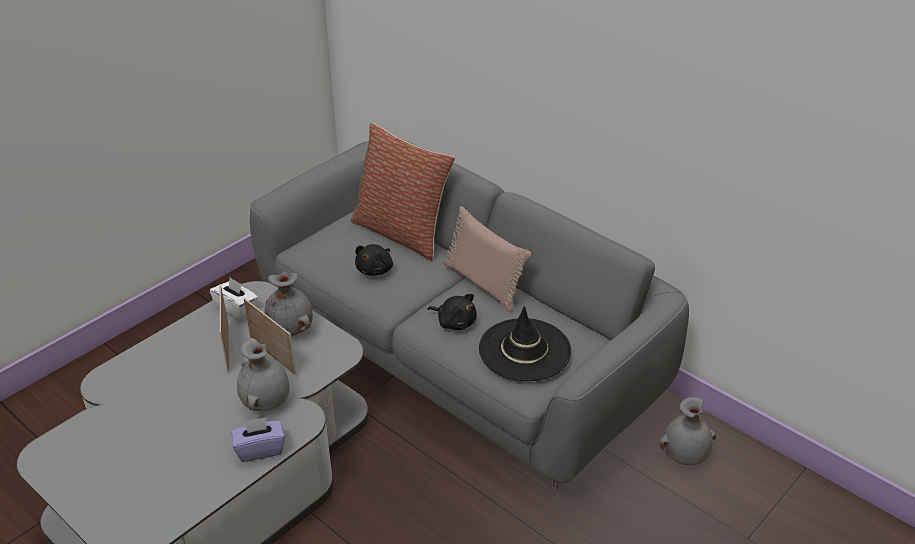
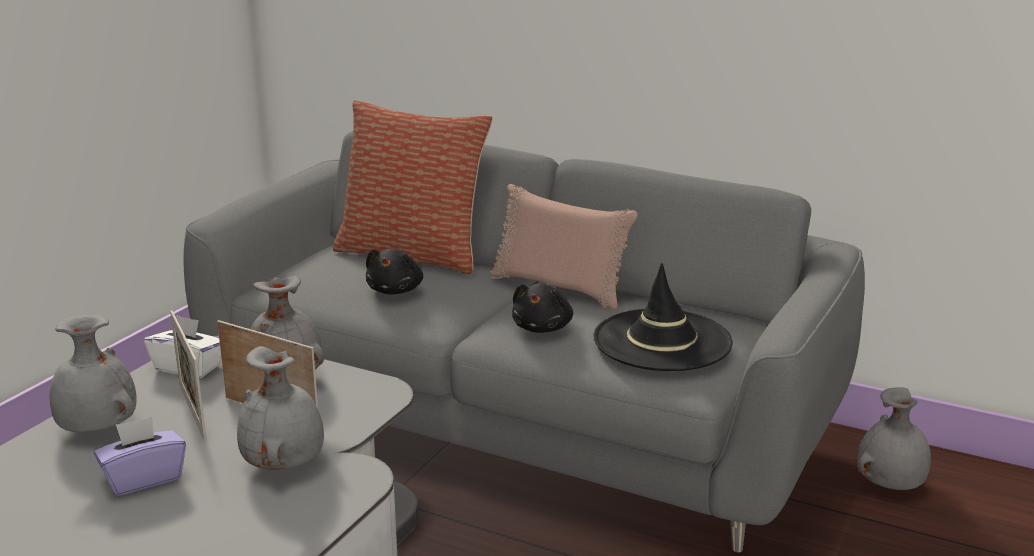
camera: 15 degrees left, 15 degrees down
(171, 353) = (97, 429): none -> grey vase
(260, 449) = (300, 522): purple tissue box -> purple tissue box (143, 478)
(455, 322) = (543, 328): black plush toy -> black plush toy turned 90 degrees clockwise

